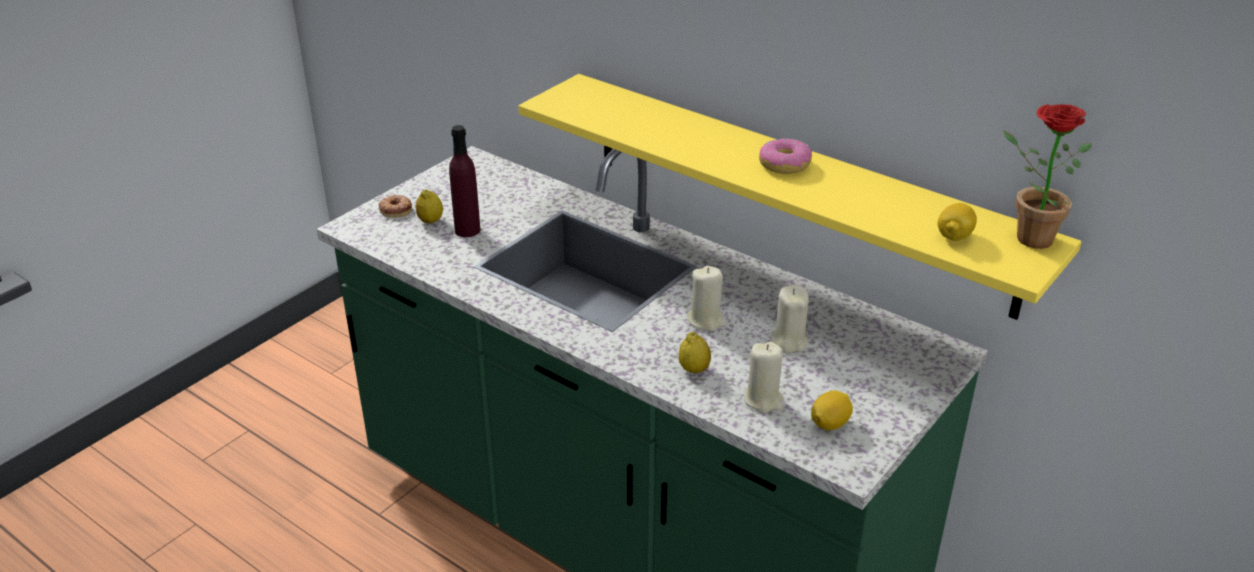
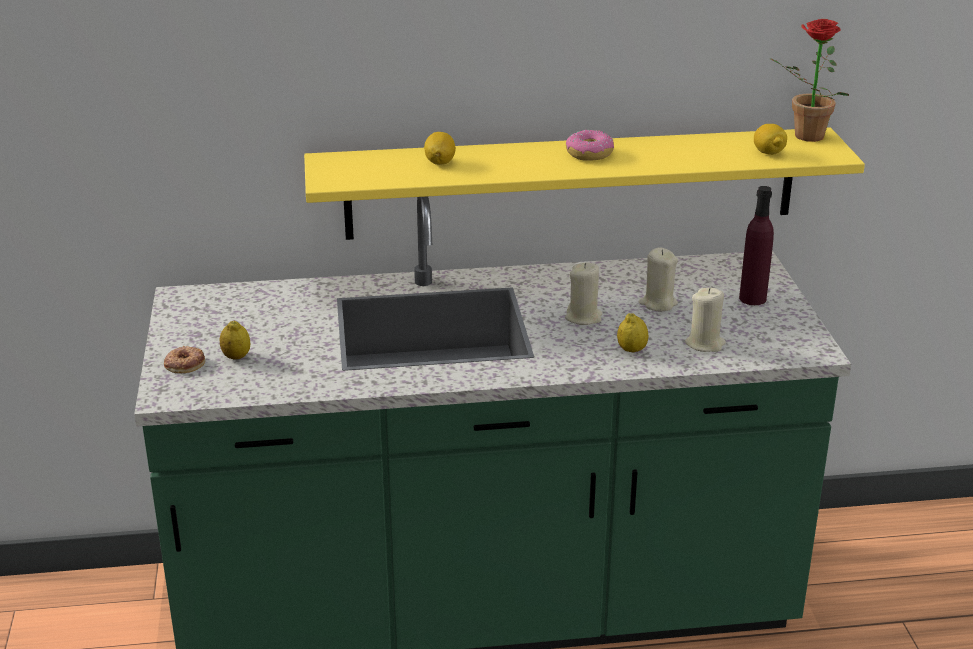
camera: 45 degrees left, 5 degrees down
(467, 230) = (284, 348): purple bottle -> purple bottle (752, 298)
(830, 423) = (764, 335): lemon -> lemon (440, 162)

